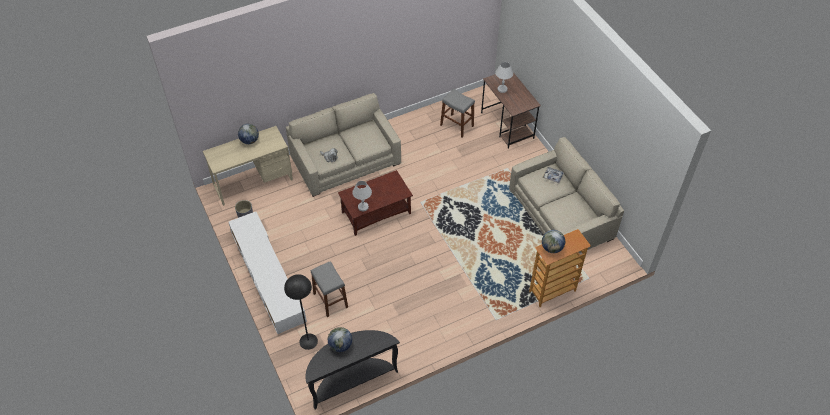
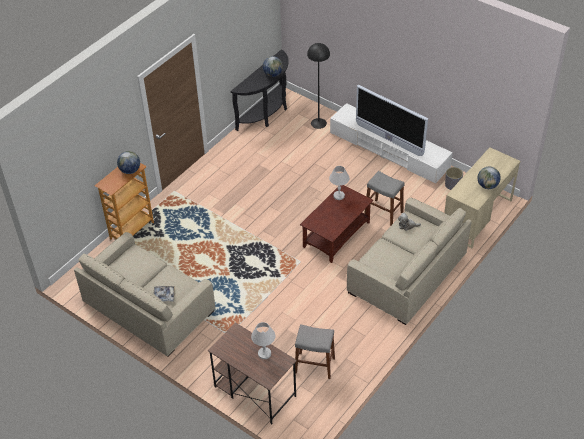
camera: 155 degrees right, 5 degrees down
(270, 258) = (389, 140): none -> television
(330, 300) = (323, 154): grey stool -> grey stool (383, 212)

